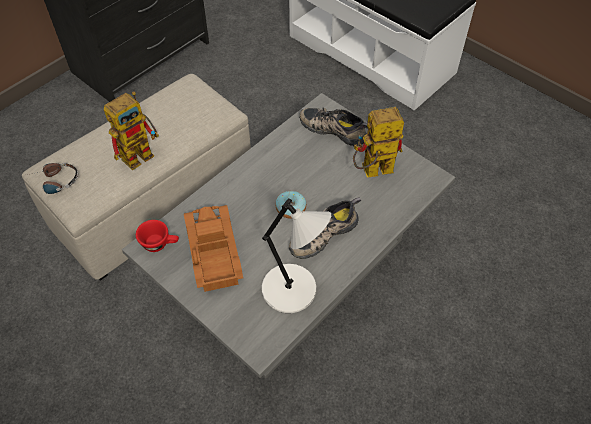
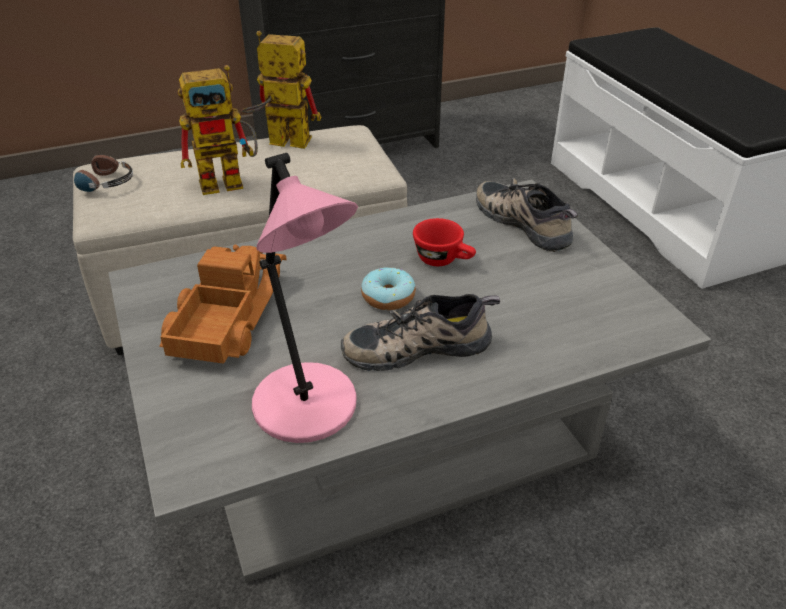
camera: 25 degrees right, 15 degrees down
(160, 243) = (163, 281): red cup -> red cup (444, 260)
(292, 290) = (308, 408): white table lamp -> pink table lamp
(371, 172) = (555, 290): toy robot -> toy robot (280, 142)

